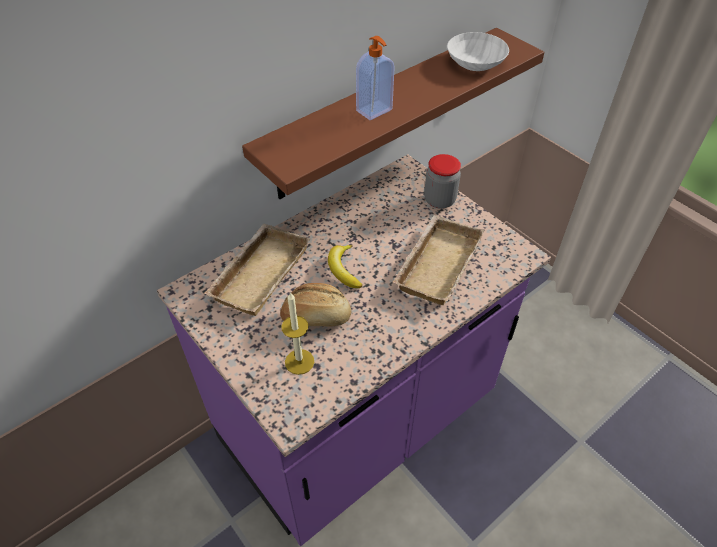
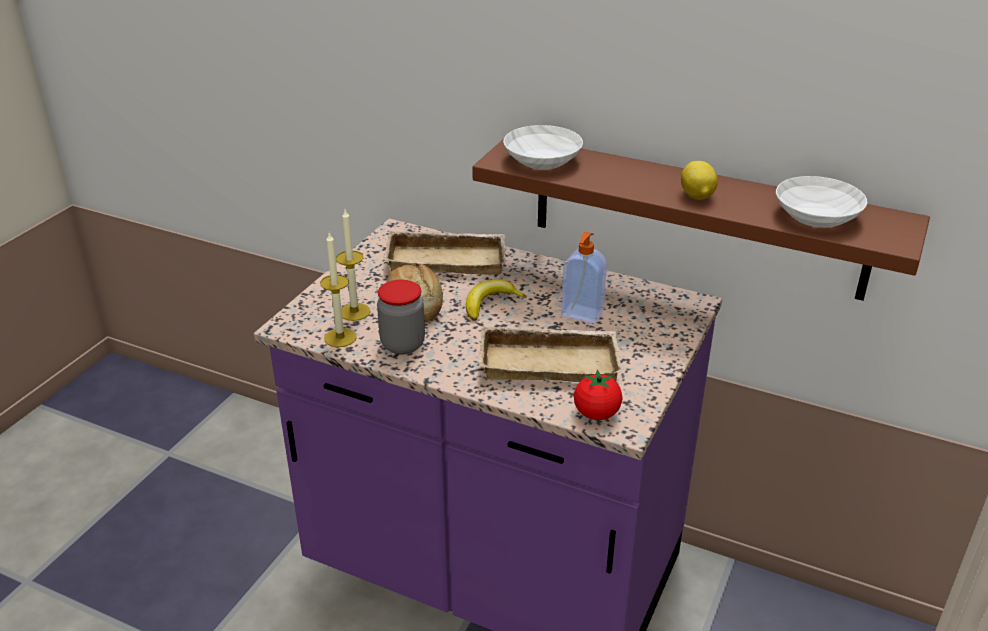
camera: 65 degrees right, 15 degrees down
(310, 142) = (544, 160): none -> white bowl
(333, 384) = (340, 337): none -> candle
(375, 111) = (635, 179): soap dispenser -> soap dispenser (581, 314)
(420, 95) = (696, 197): none -> lemon
(439, 200) = (660, 339): jar -> jar (402, 344)
(506, 262) = (596, 414): none -> tomato

